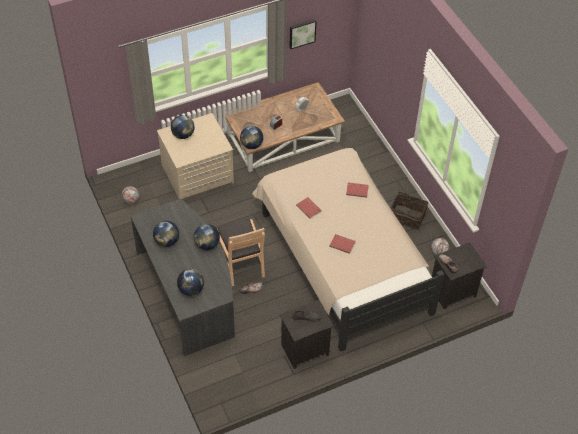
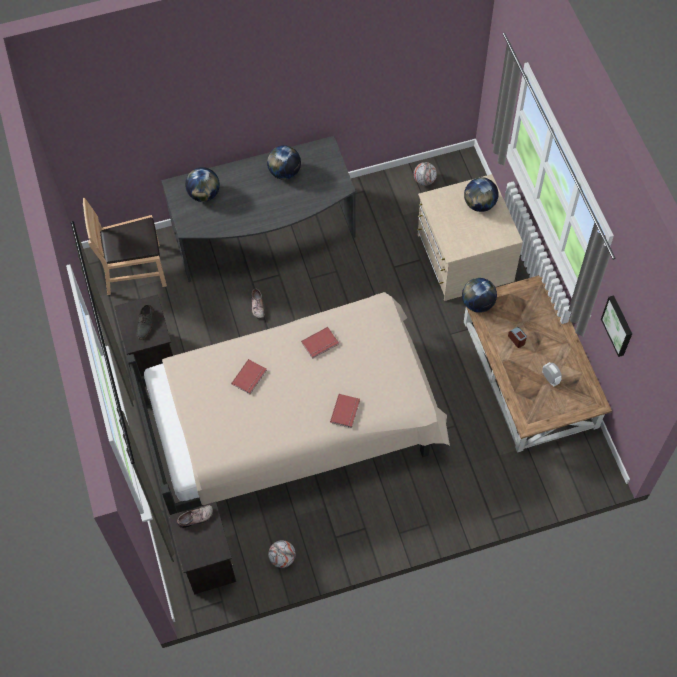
camera: 100 degrees right, 10 degrees up
(207, 245) = (271, 215): globe -> none
(241, 264) = (300, 298): brown chair -> brown chair (134, 270)
(407, 216) = (355, 526): basket -> none

